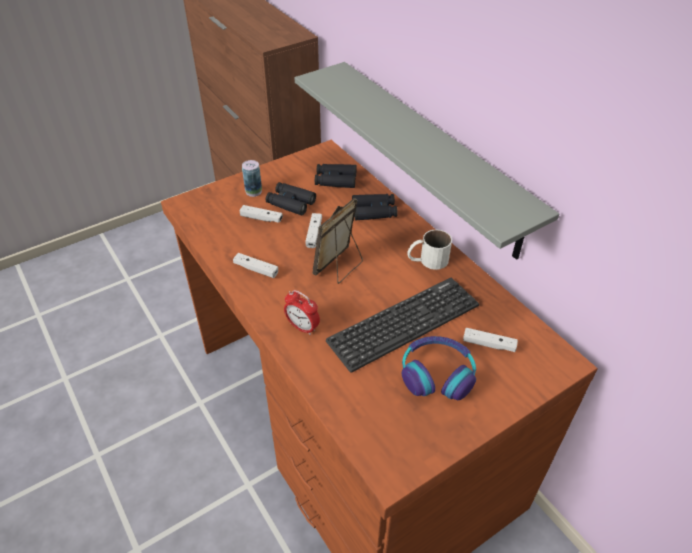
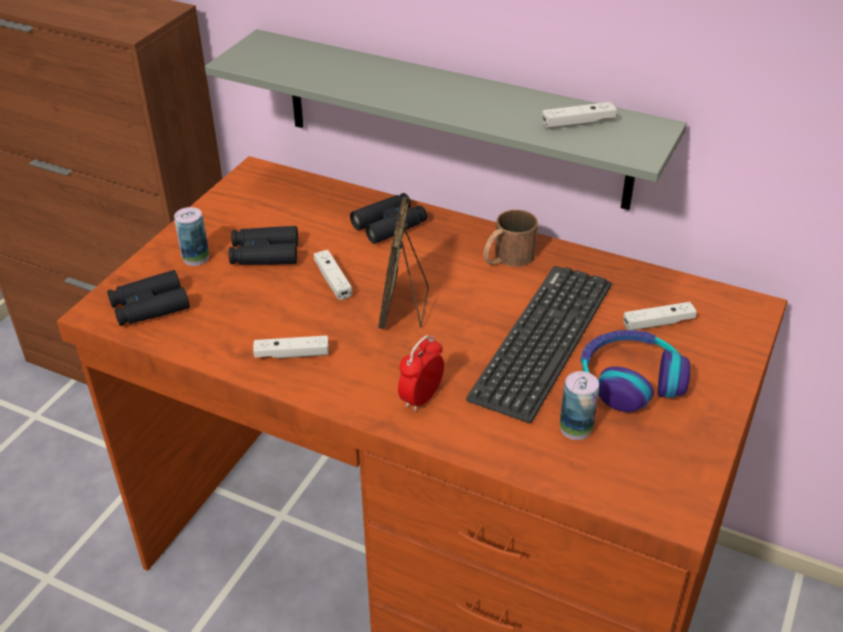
camera: 30 degrees left, 5 degrees down
(261, 218) = (239, 288): white game controller -> white game controller (578, 123)
(302, 327) = (421, 398): alarm clock -> alarm clock turned 120 degrees clockwise
(335, 180) = (302, 204): black binoculars -> black binoculars (149, 307)
(375, 389) = (575, 428): none -> can
(427, 260) = (507, 258): white mug -> brown mug

